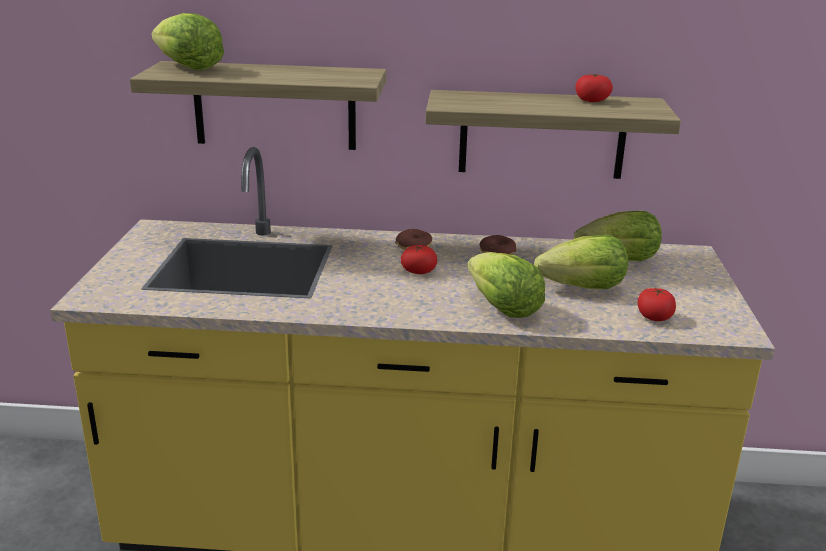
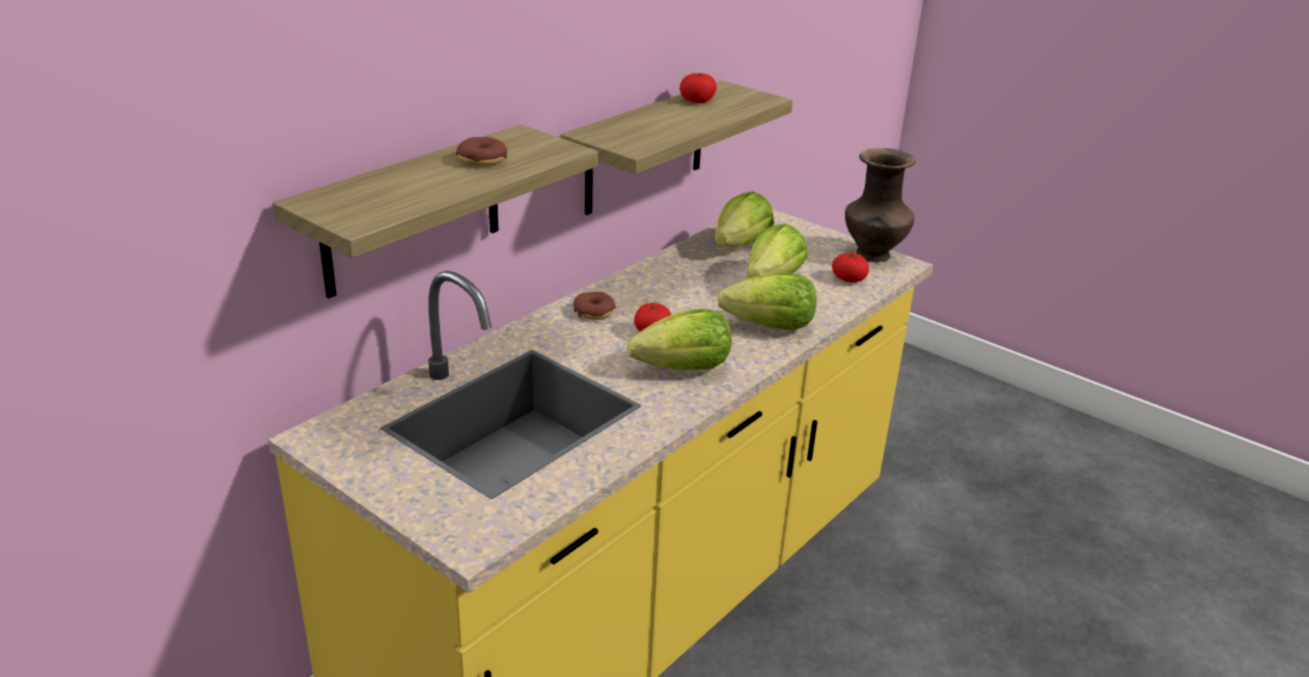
camera: 55 degrees left, 5 degrees up
(188, 68) = (351, 198): lettuce -> lettuce (684, 369)
(497, 252) = (660, 283): donut -> donut (482, 160)
(724, 316) = (873, 256): none -> brown vase

